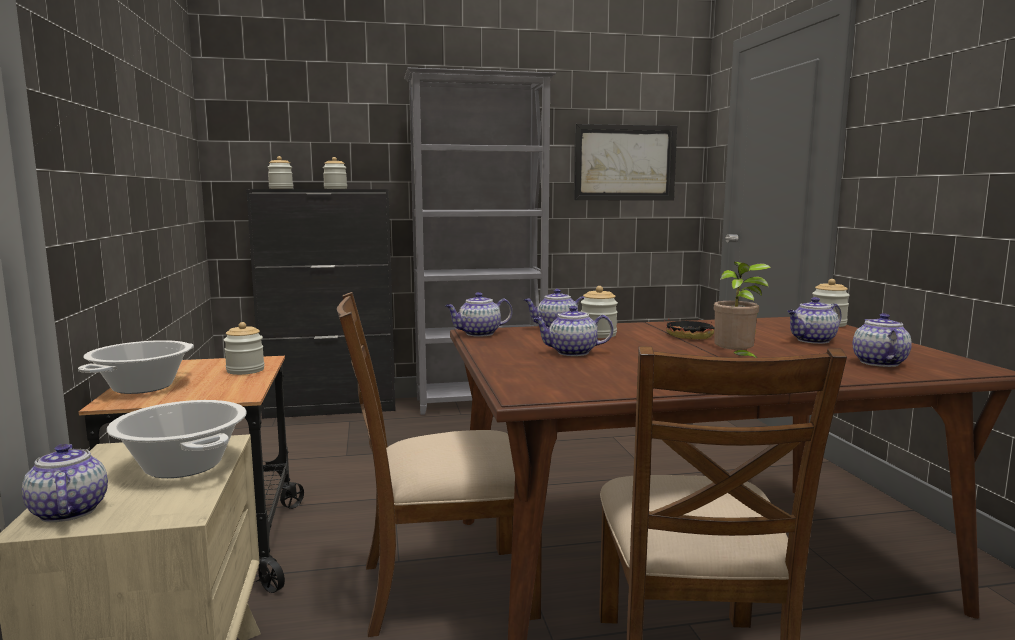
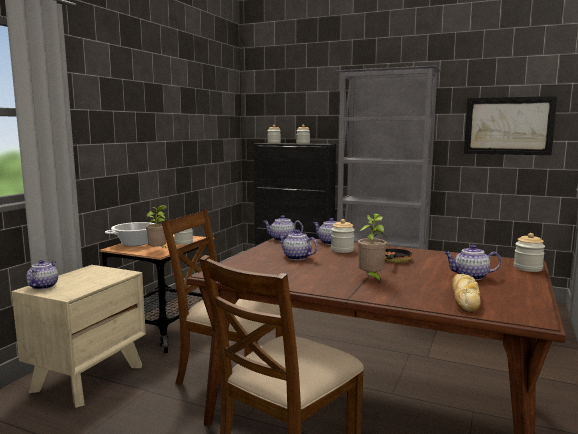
camera: 35 degrees right, 0 degrees up
(182, 466) = (98, 279): cooking pot -> none
(228, 391) = (158, 251): none -> potted plant
(878, 362) = (464, 298): teapot -> bread

